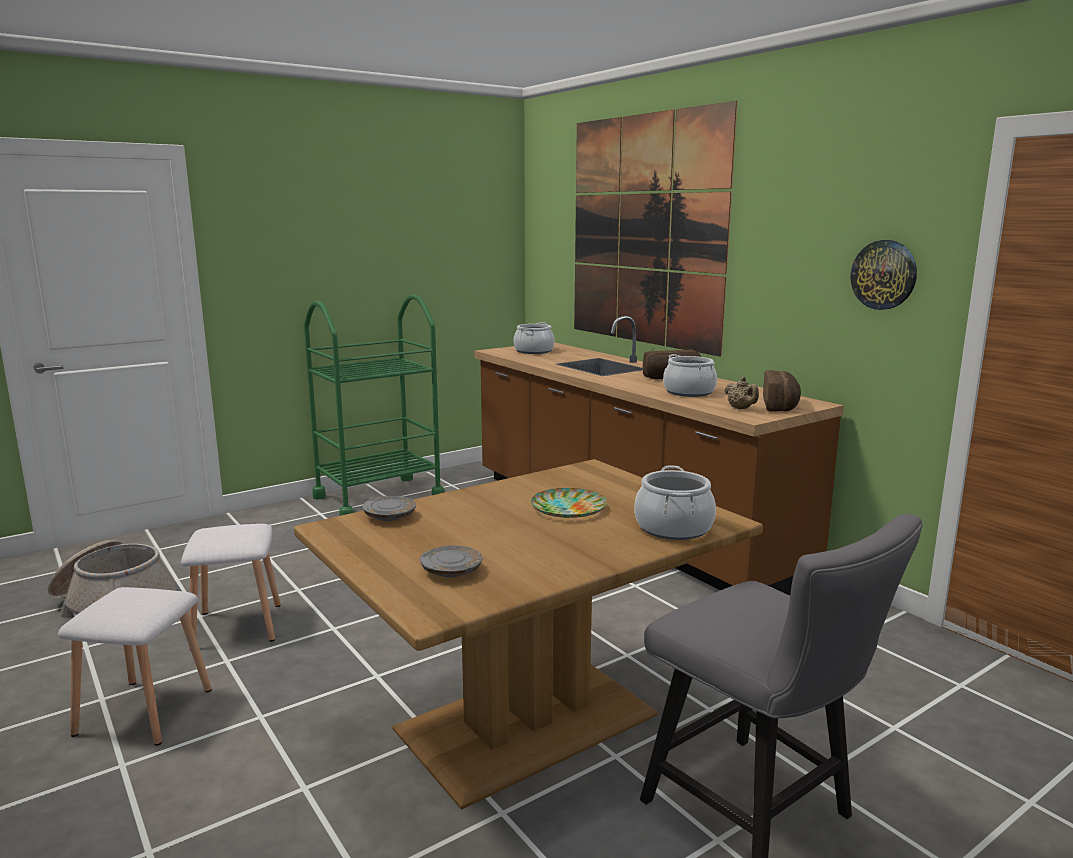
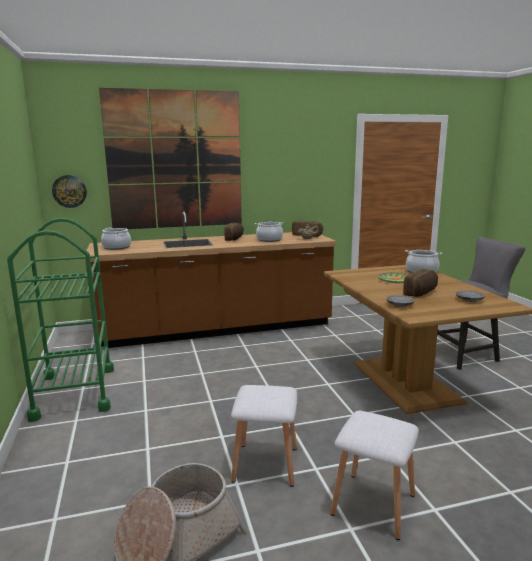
camera: 70 degrees left, 0 degrees up
(483, 531) = (422, 293): none -> bread
(884, 275) = (322, 174): wall clock -> wall clock (69, 191)

